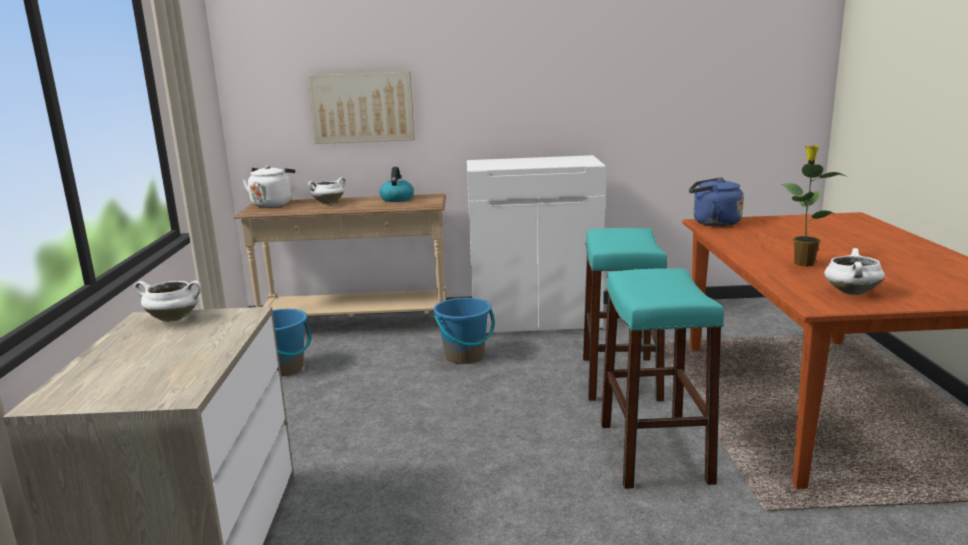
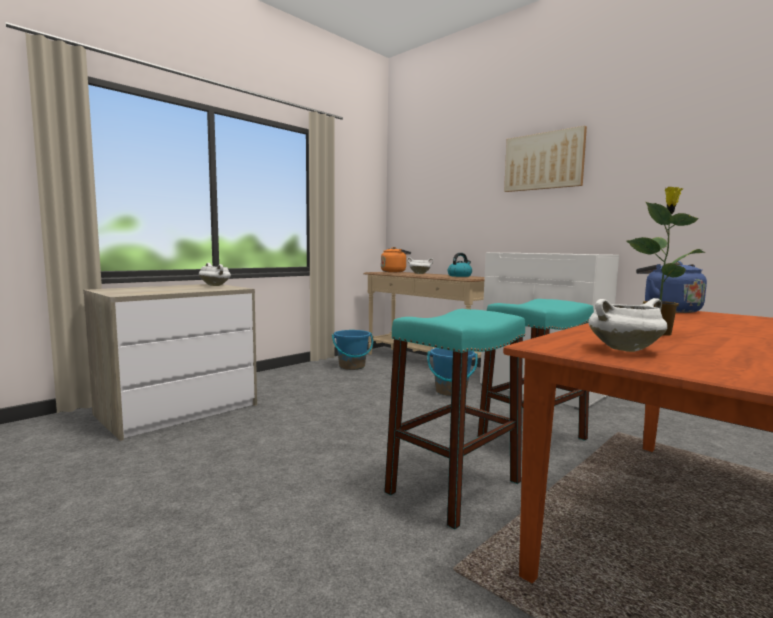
camera: 45 degrees right, 10 degrees down
(272, 204) = (394, 272): white kettle -> orange kettle
(362, 107) = (454, 213): picture -> picture (543, 161)

